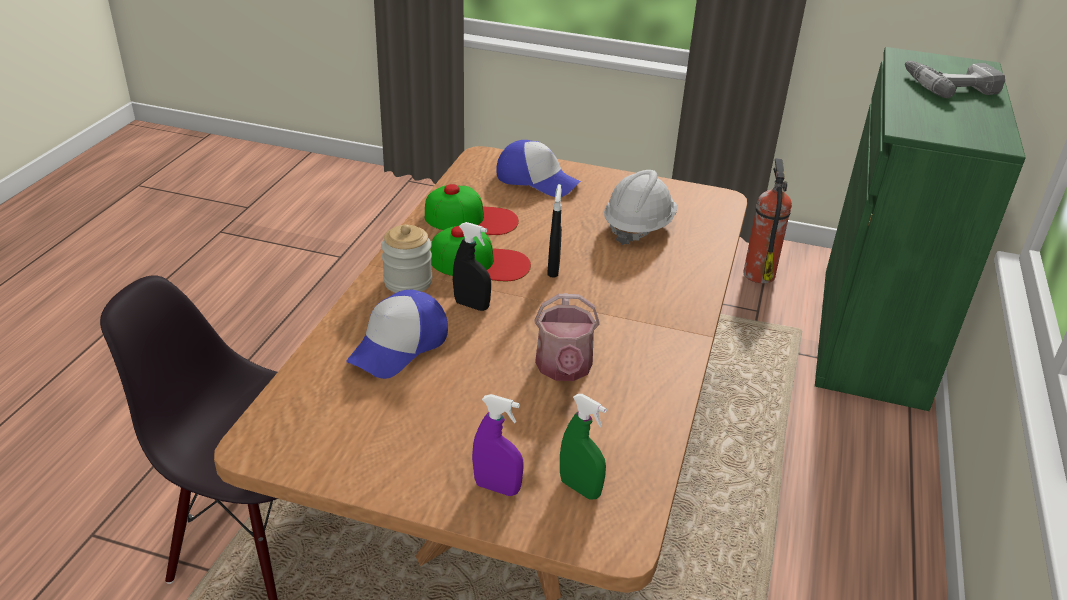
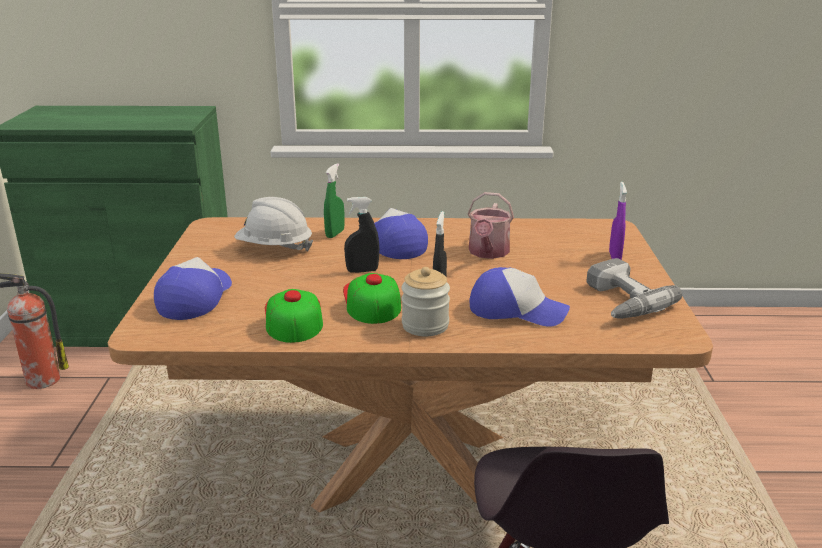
camera: 105 degrees left, 10 degrees down
(564, 369) = (488, 253): watering can -> watering can turned 120 degrees clockwise
(580, 488) = (588, 237): green spray bottle -> green spray bottle (335, 234)
(622, 304) = (395, 244): none -> cap
(949, 85) = (88, 115): power drill -> power drill (619, 301)

